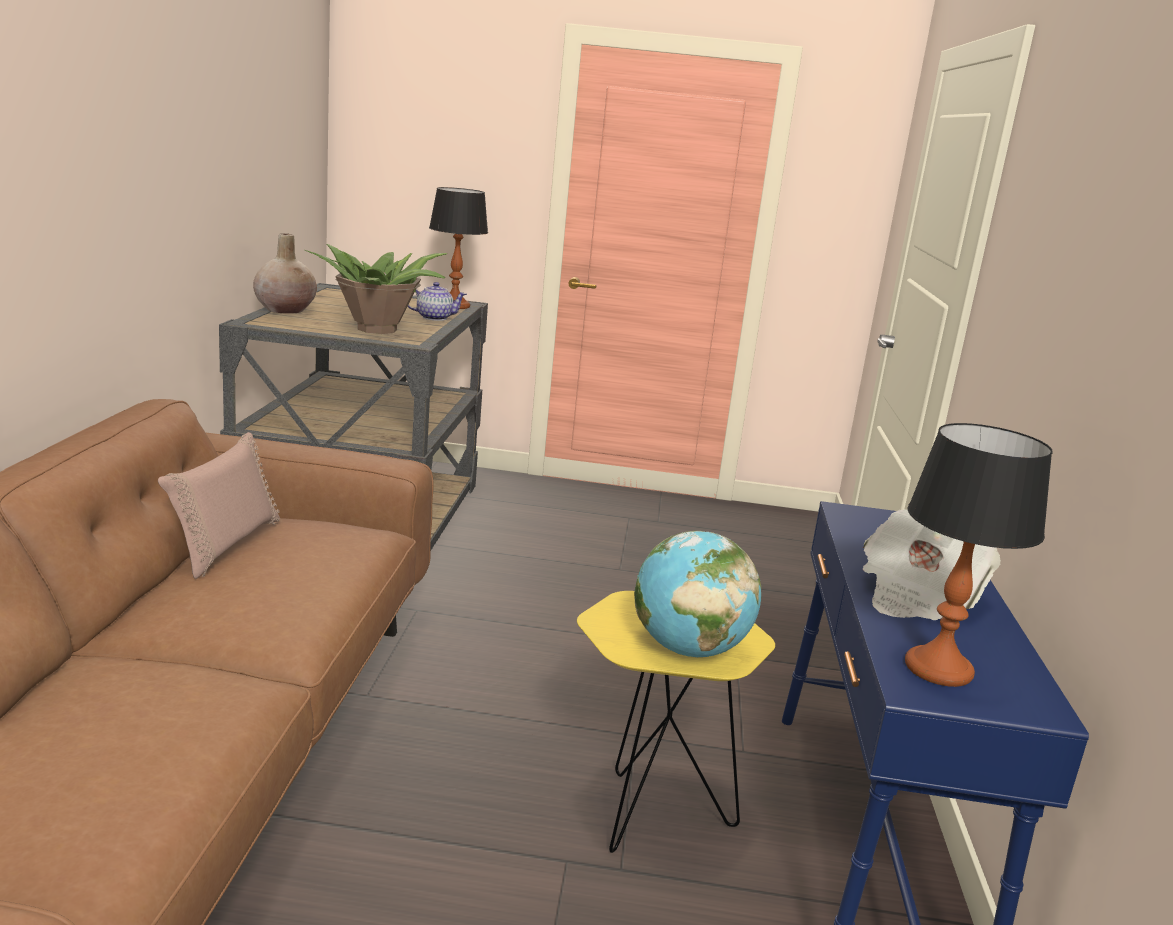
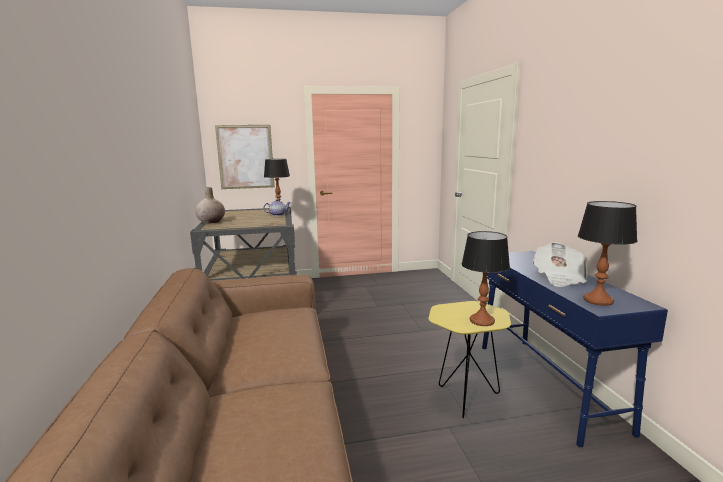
camera: 15 degrees left, 5 degrees down
(225, 545) = (240, 329): beige pillow -> none
(379, 330) = (261, 222): potted plant -> none
(415, 175) = (245, 157): none -> picture
(689, 649) = (481, 320): globe -> table lamp

